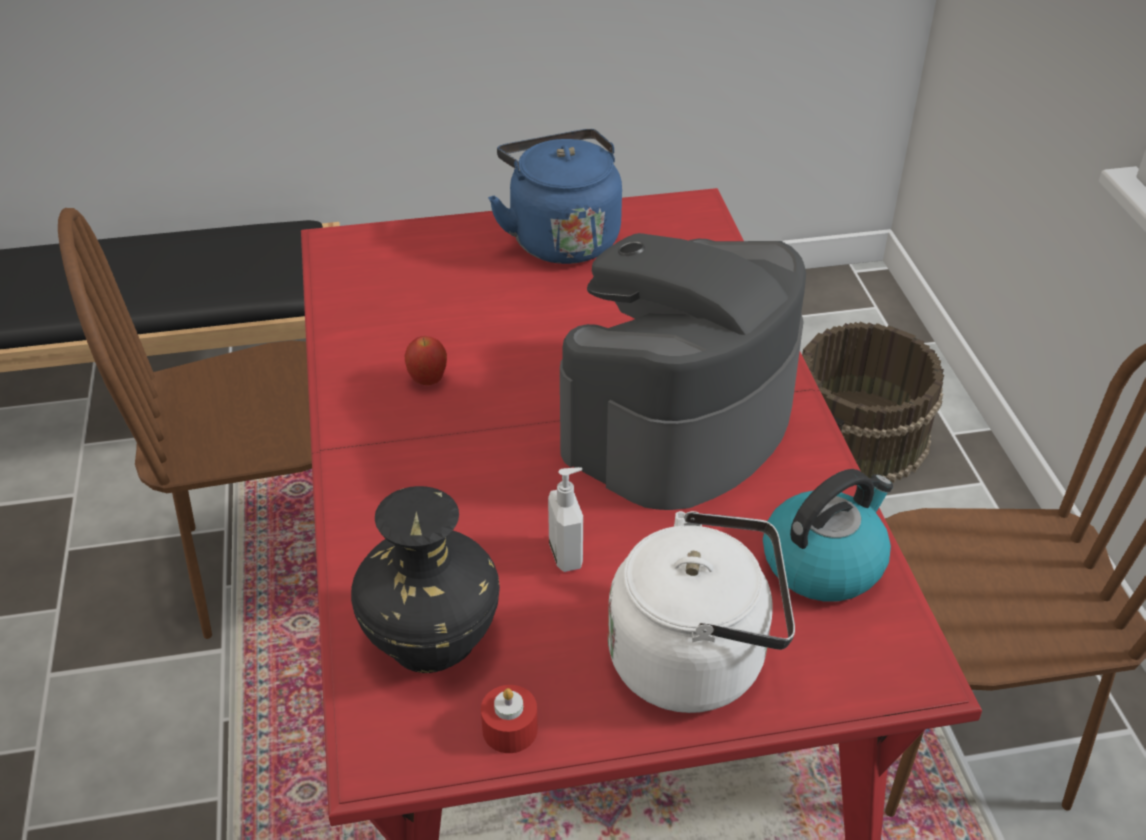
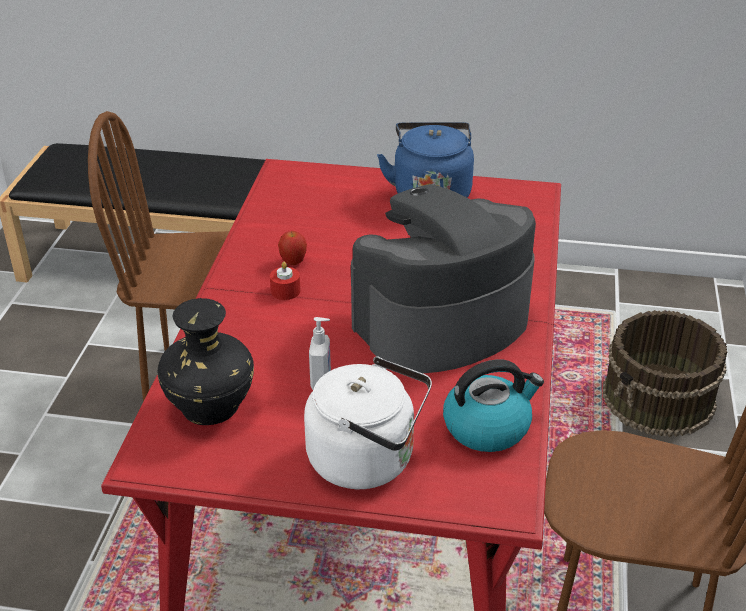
camera: 20 degrees right, 5 degrees down
(510, 729) = (229, 468): red candle -> red candle (285, 291)

